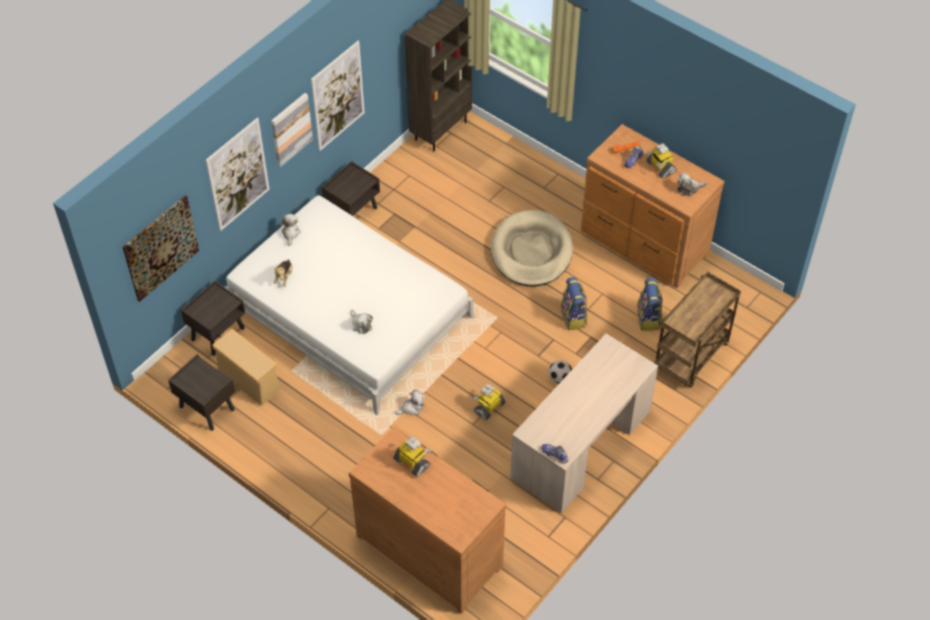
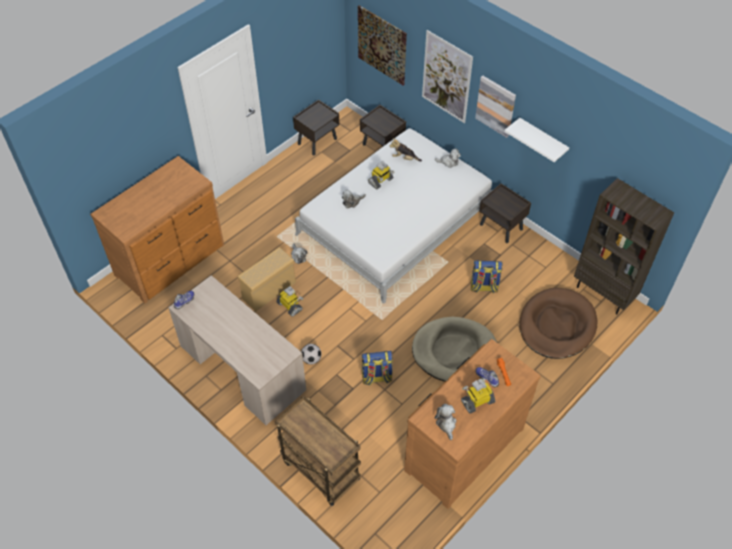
camera: 95 degrees right, 0 degrees up
(248, 379) = (339, 163): beige storage box -> beige storage box (269, 289)
(338, 96) = (542, 140): picture -> white shelf
(412, 462) = (176, 190): toy robot -> toy robot (380, 181)
(486, 168) = (557, 325): none -> brown dog bed
(648, 318) = (369, 439): backpack -> backpack (484, 287)

